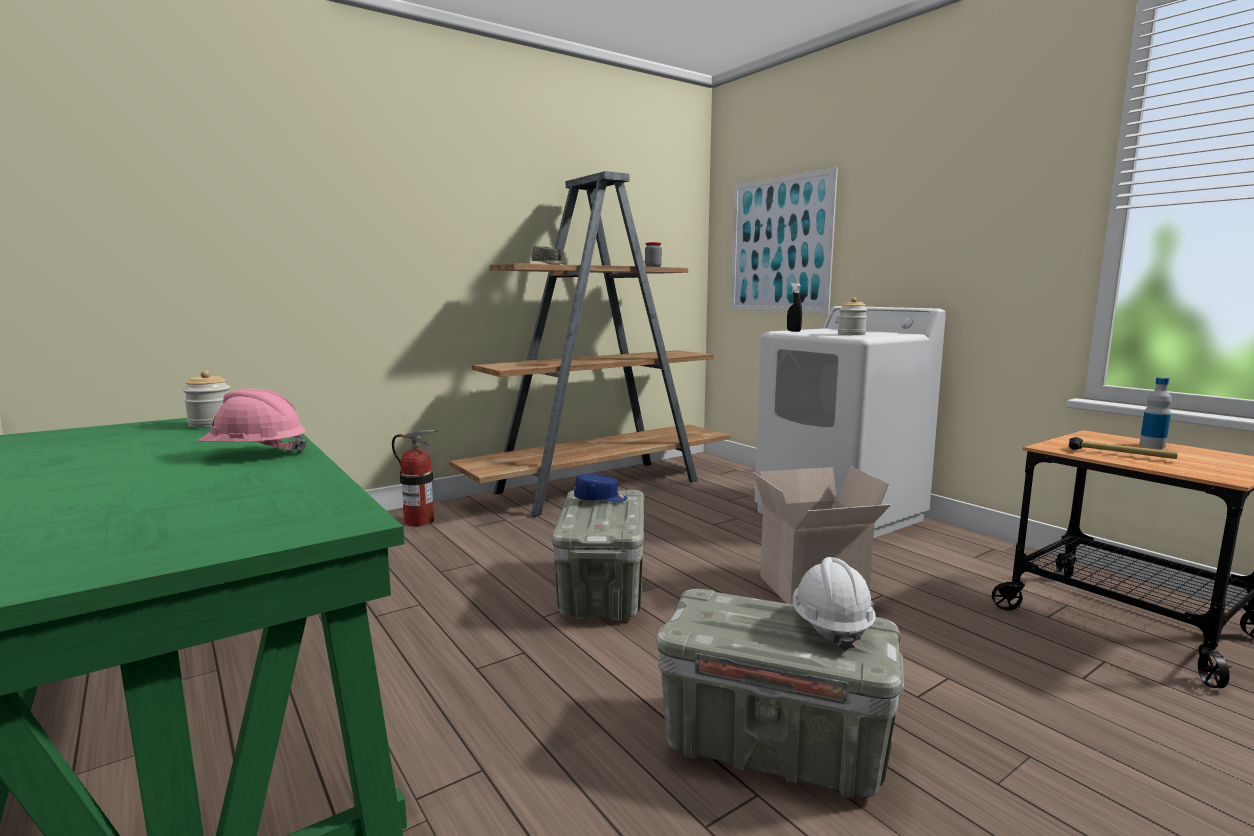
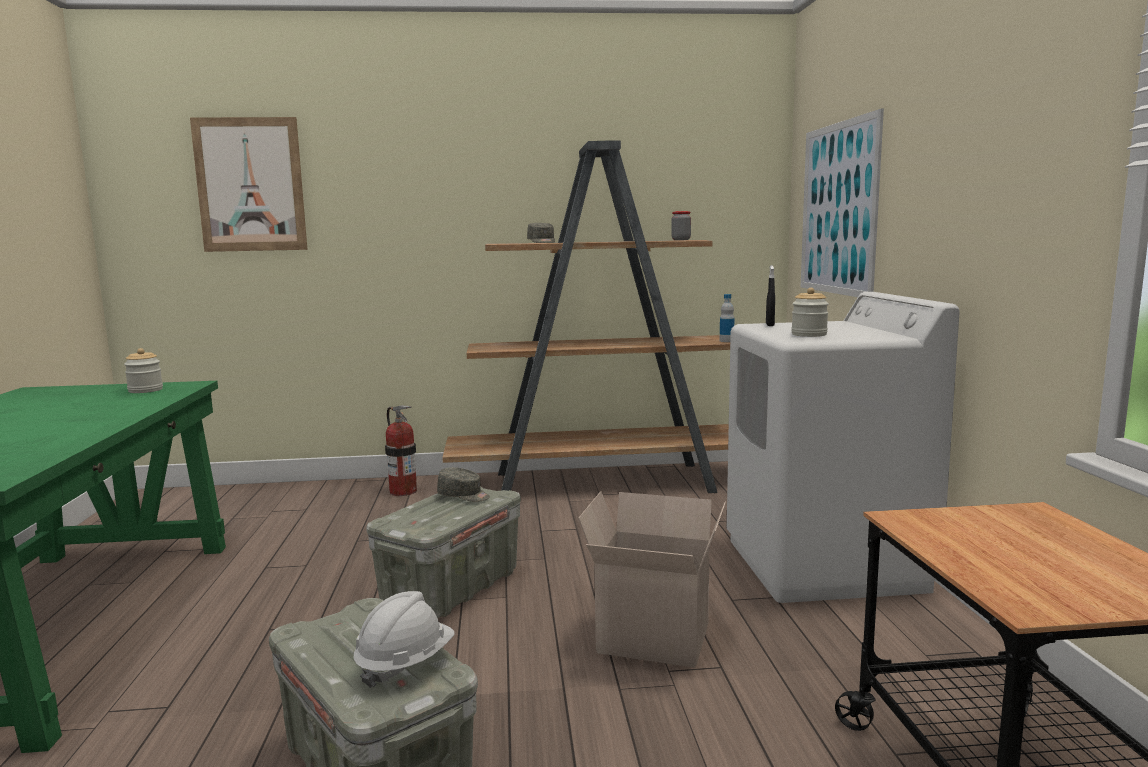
camera: 30 degrees right, 0 degrees up
(213, 184) = (250, 185): none -> picture
(255, 454) = (96, 420): pink hard hat -> none
(601, 499) = (464, 496): blue cap -> grey cap
(1120, 454) = (971, 545): hammer -> none
(1152, 446) = (1075, 542): bottle -> bottle (726, 341)

